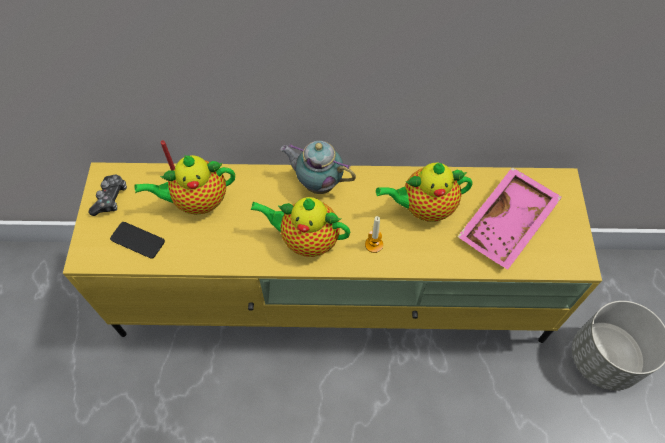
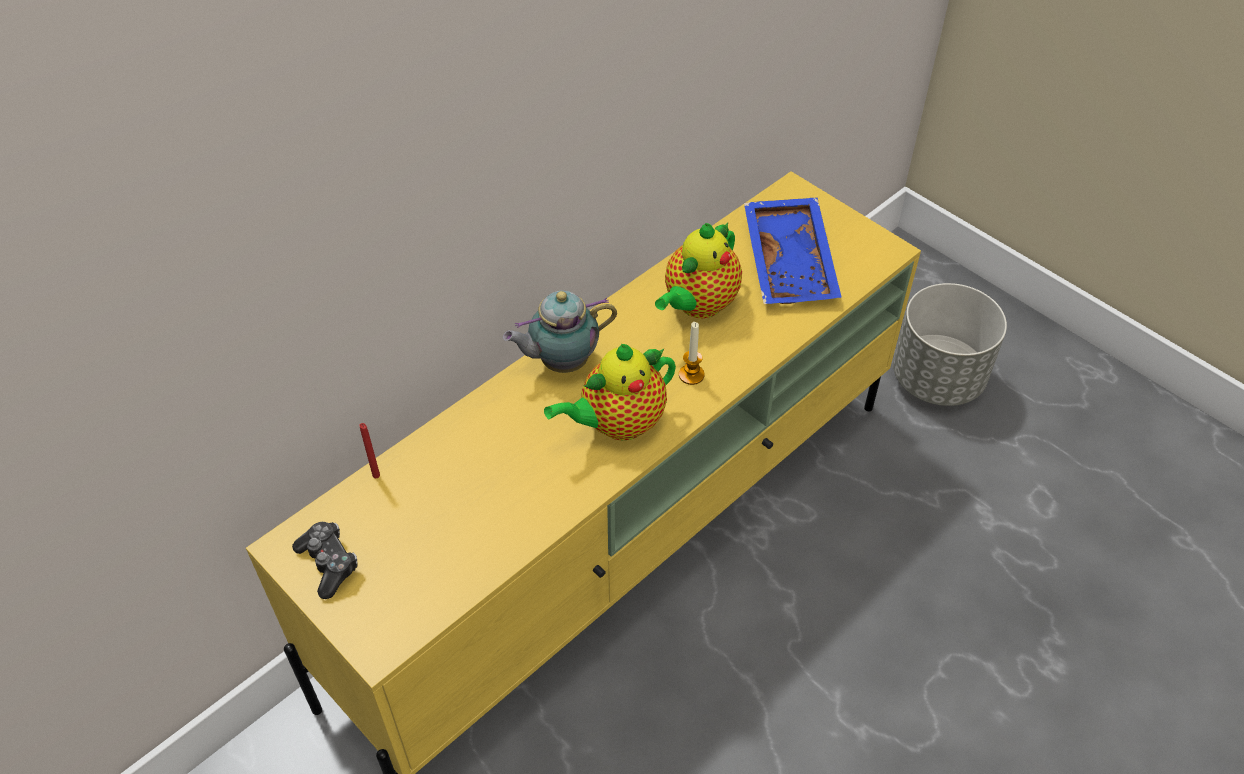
camera: 45 degrees left, 10 degrees down
(137, 240) = (424, 577): phone -> none
(197, 201) = (445, 482): teapot -> none
(508, 225) = (792, 263): pink tray -> blue tray

